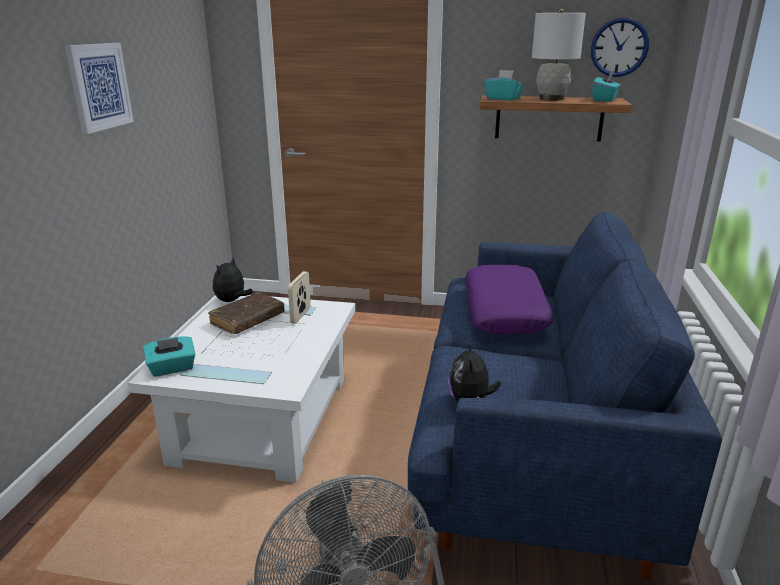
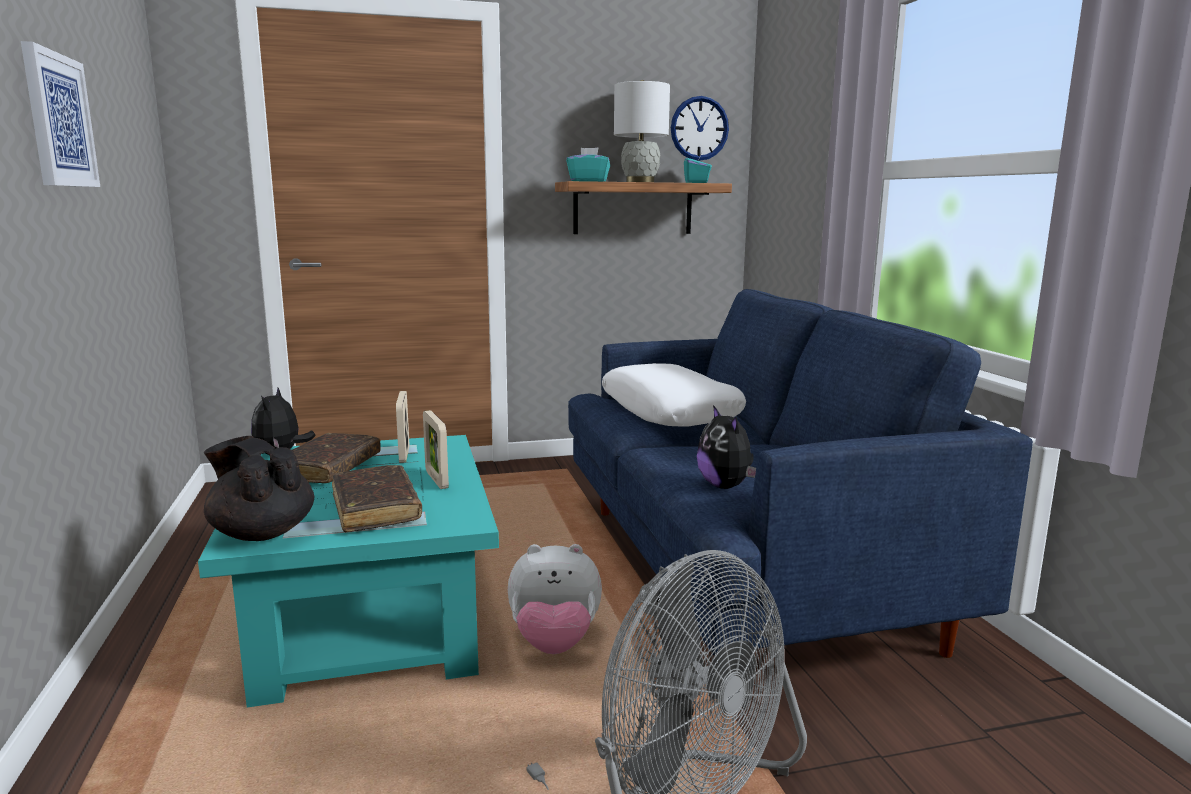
camera: 25 degrees left, 10 degrees down
(172, 368) = (262, 533): turquoise tissue box -> black teapot
(246, 363) = (376, 509): none -> brown book
(264, 420) = (370, 618): white coffee table -> turquoise coffee table
(301, 344) = (436, 479): none -> picture frame
(358, 472) = (554, 643): none -> plush toy
(505, 311) = (670, 412): purple pillow -> white pillow

